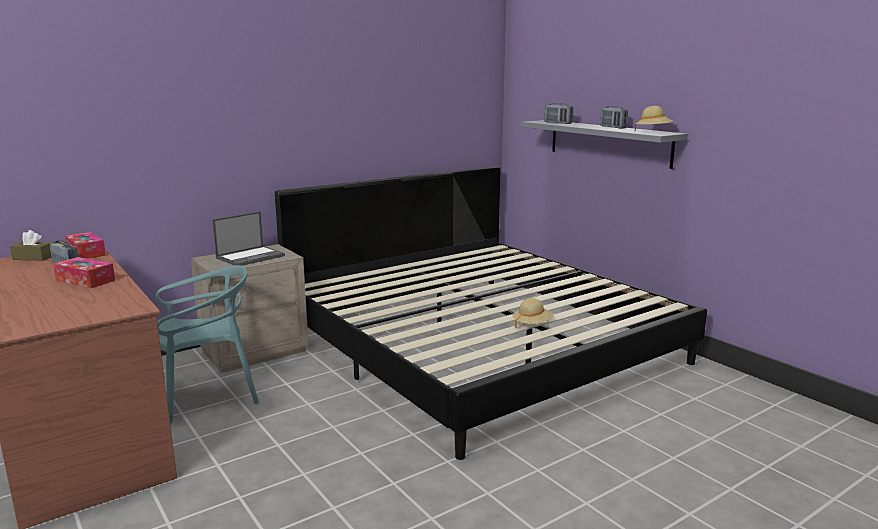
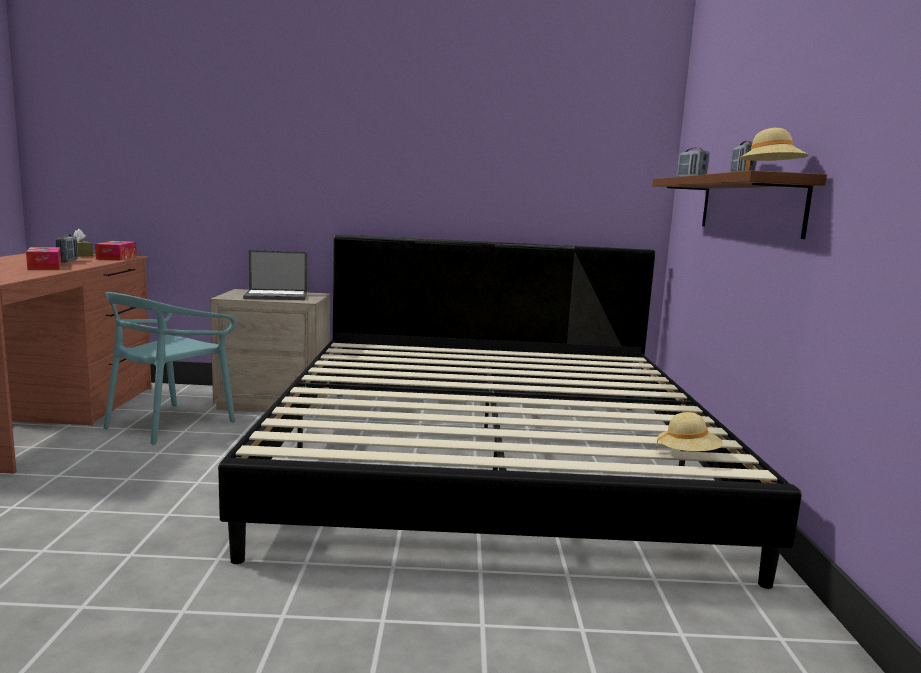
camera: 35 degrees right, 5 degrees down
(209, 396) = (169, 423): turquoise chair -> turquoise chair turned 105 degrees clockwise
(532, 324) = (480, 432): beige hat -> beige hat (687, 455)
(608, 142) = (748, 205): grey shelf -> brown shelf

